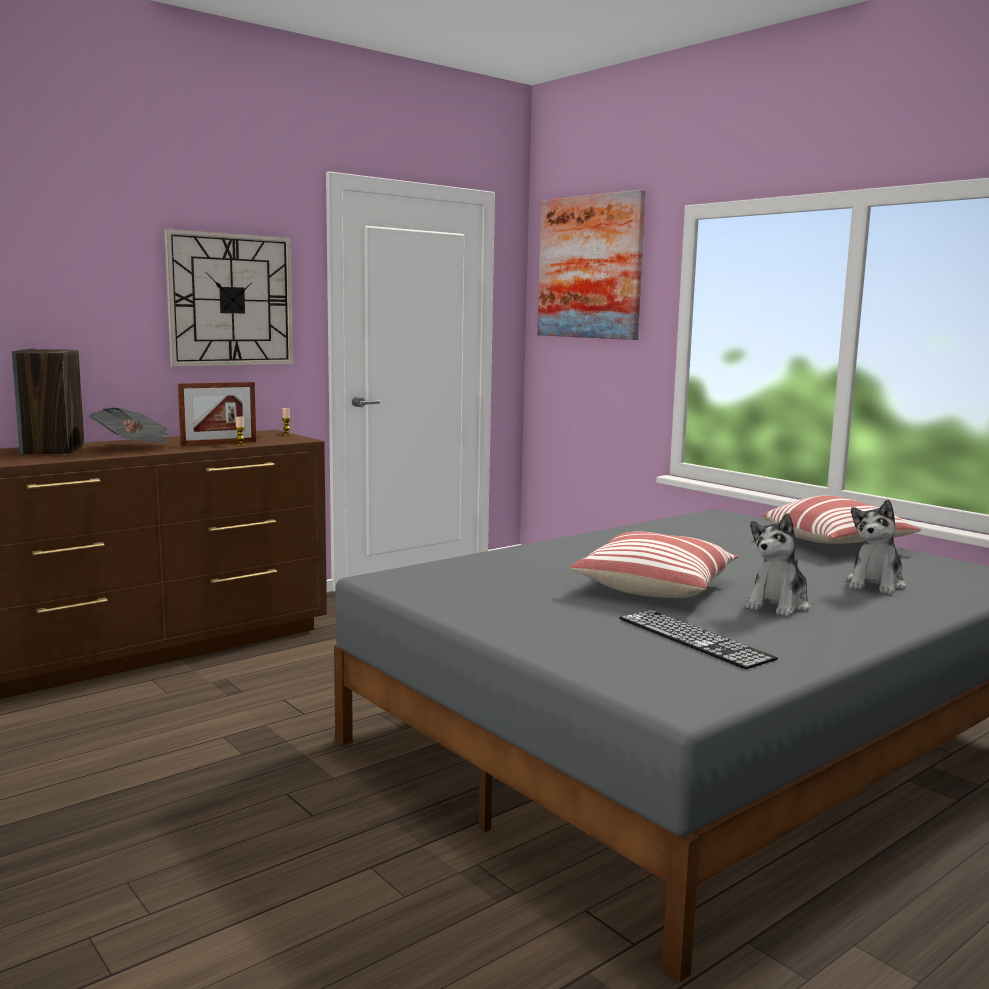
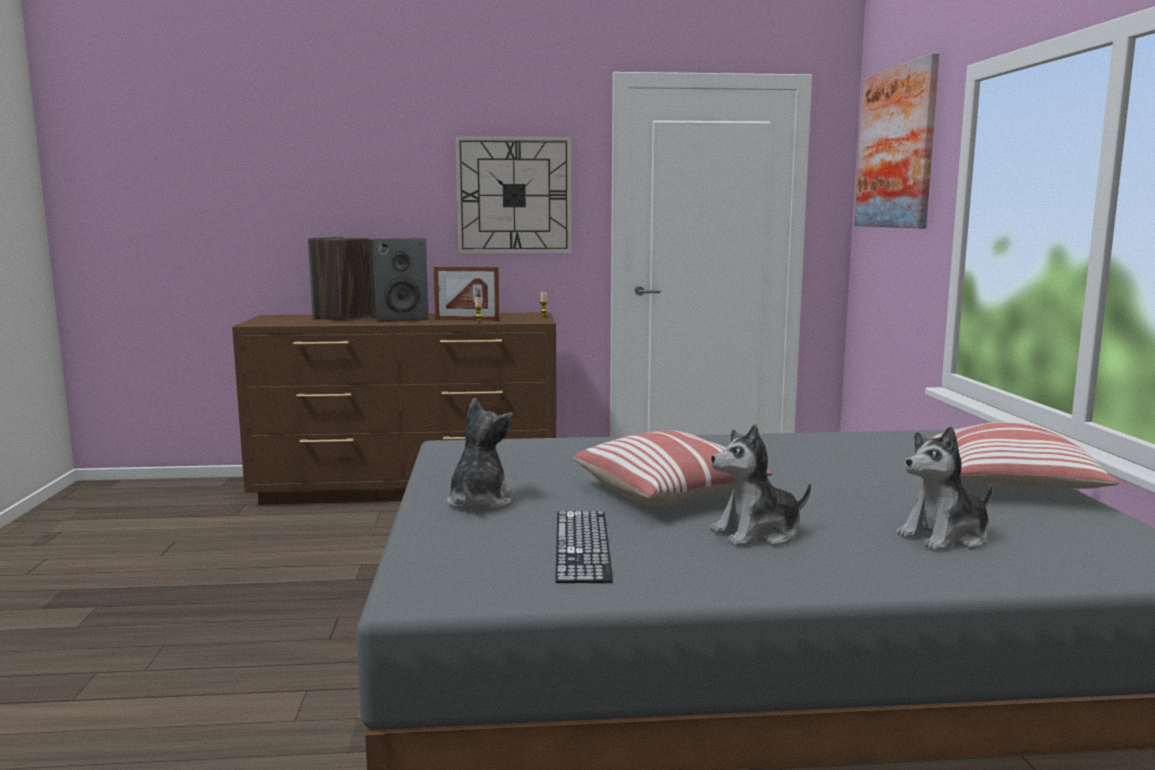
camera: 35 degrees right, 0 degrees up
(135, 447) = (399, 319): newspaper -> speaker
(535, 622) = (479, 501): none -> plush toy

